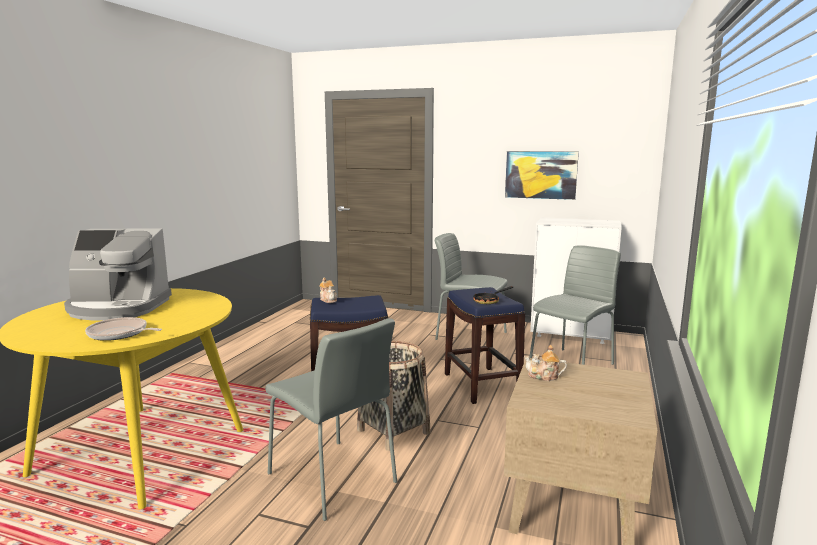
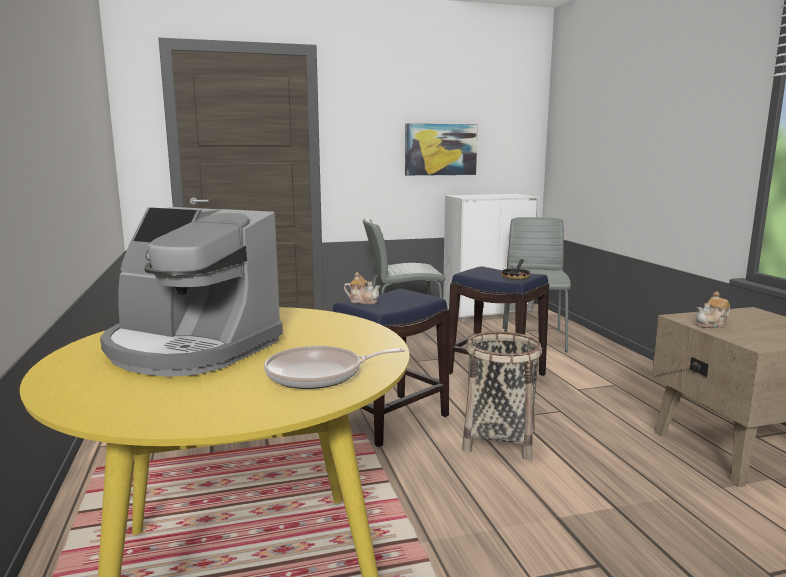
camera: 35 degrees left, 0 degrees up
(118, 308) = (190, 348): coffee machine -> coffee machine turned 60 degrees clockwise
(335, 479) = (535, 507): grey chair -> none

